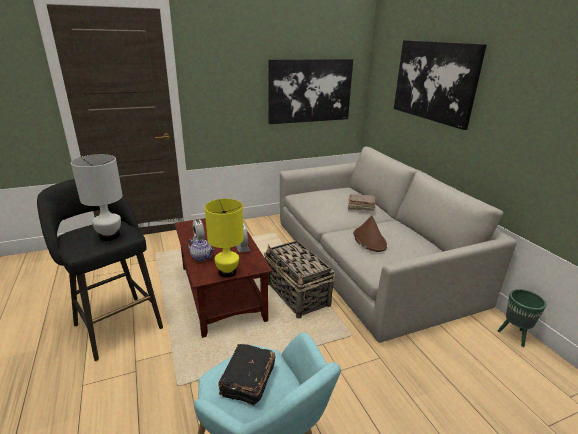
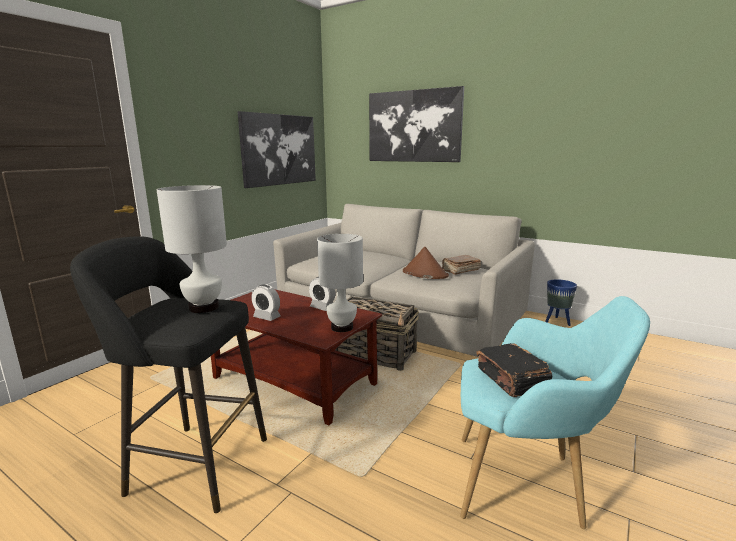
camera: 35 degrees left, 10 degrees down
(202, 258) = (292, 326): teapot -> none
(227, 272) = (341, 328): yellow table lamp -> white table lamp
(360, 207) = (379, 257): brown book -> brown book (460, 270)
(514, 336) = (557, 322): green planter -> blue planter

